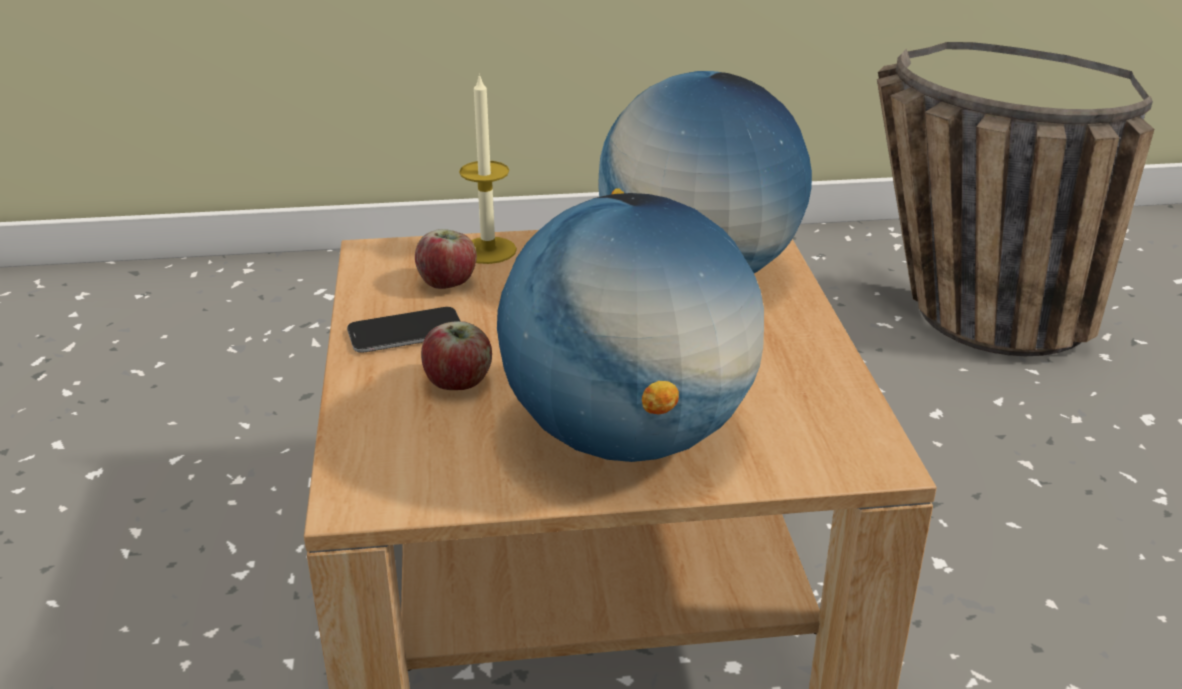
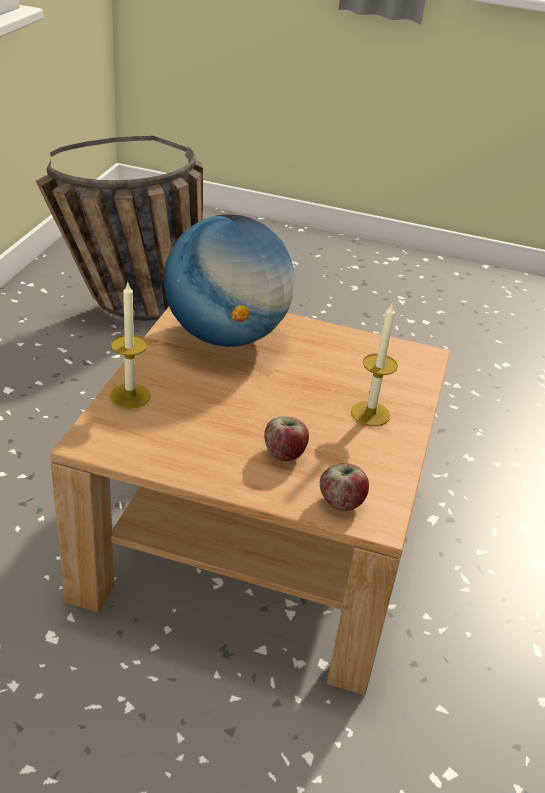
camera: 70 degrees left, 5 degrees up
(405, 332) = (210, 457): phone -> none
(448, 283) = (160, 424): apple -> apple (341, 501)
(628, 435) = (370, 413): globe -> candle

